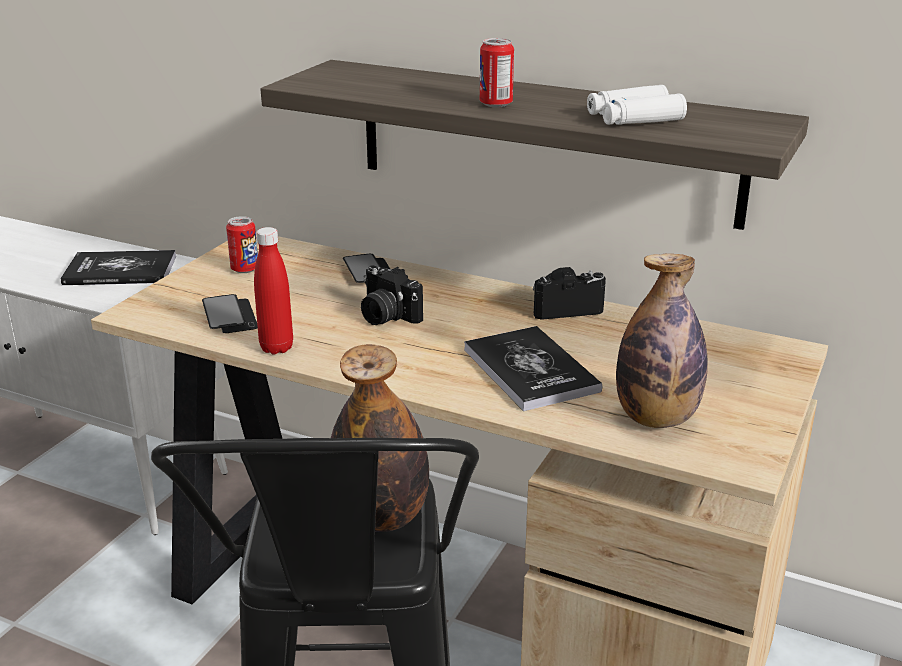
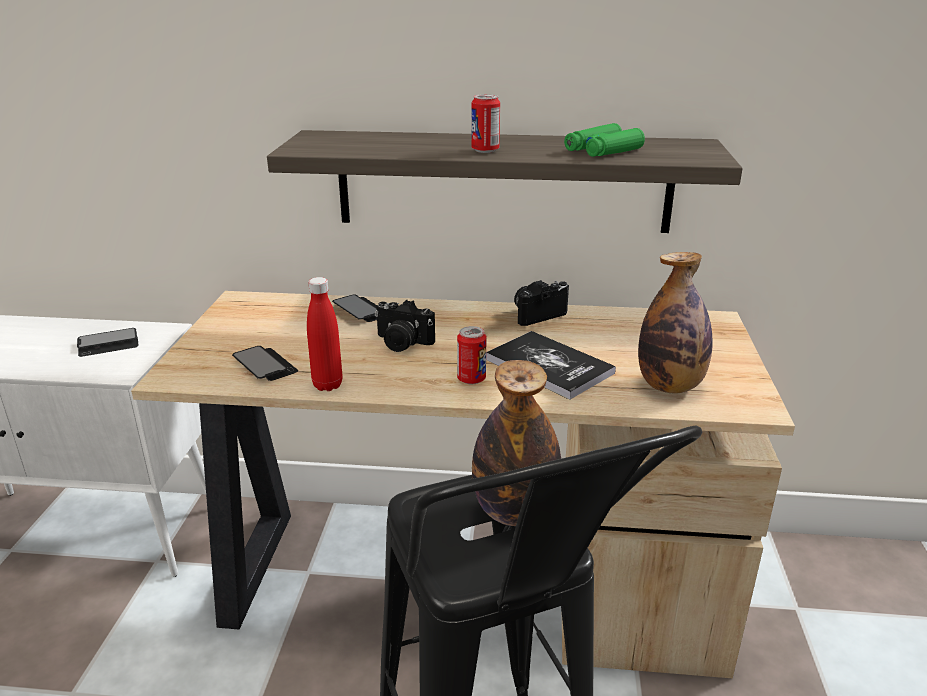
camera: 20 degrees left, 0 degrees up
(120, 270) = (108, 344): book -> phone
(244, 269) = (249, 323): can -> can (471, 379)
(634, 118) = (602, 150): white binoculars -> green binoculars

